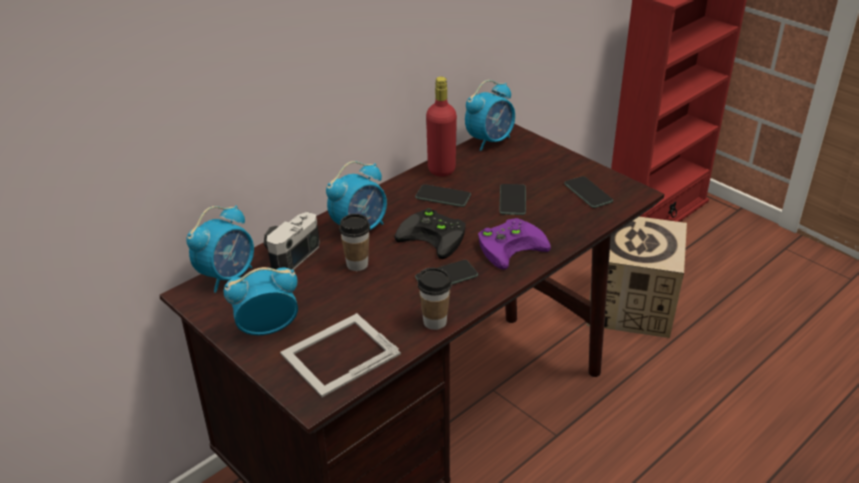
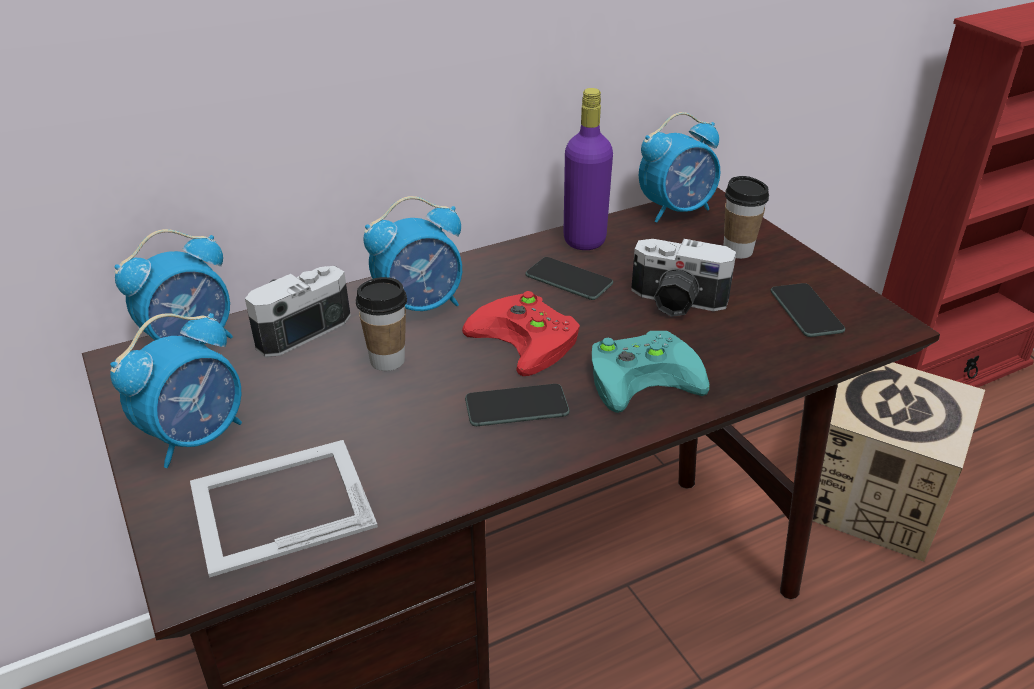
camera: 15 degrees right, 0 degrees up
(267, 328) = (196, 436): alarm clock -> alarm clock turned 135 degrees clockwise
(435, 322) = (461, 481): cup -> cup (737, 251)
(436, 236) = (529, 339): black game controller -> red game controller
(441, 169) = (584, 240): red bottle -> purple bottle
(511, 245) = (645, 374): purple game controller -> turquoise game controller
(512, 200) = (676, 302): phone -> camera

